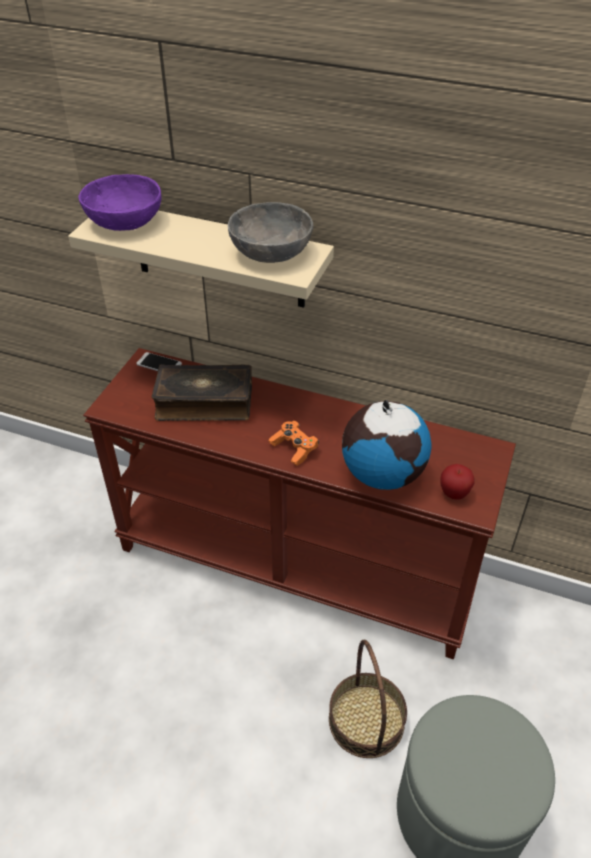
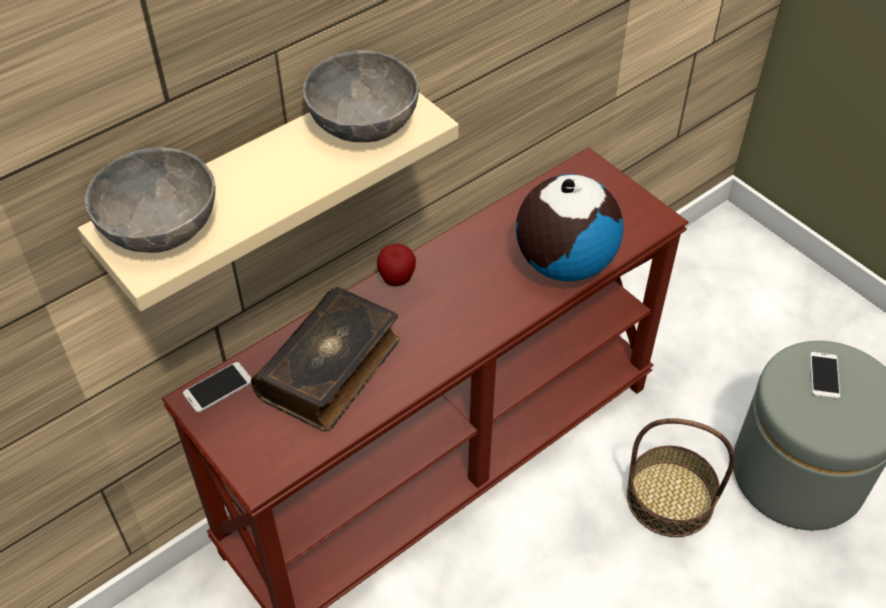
camera: 60 degrees left, 5 degrees up
(124, 222) = (159, 227): purple bowl -> grey bowl
(294, 448) = (475, 318): orange game controller -> none
(454, 494) = (626, 224): apple -> apple (397, 280)
(496, 744) = (824, 375): none -> phone

